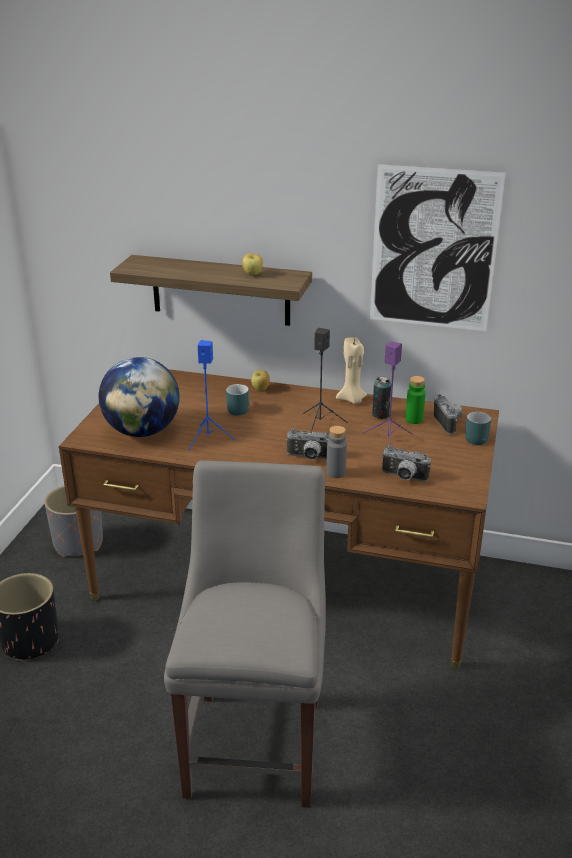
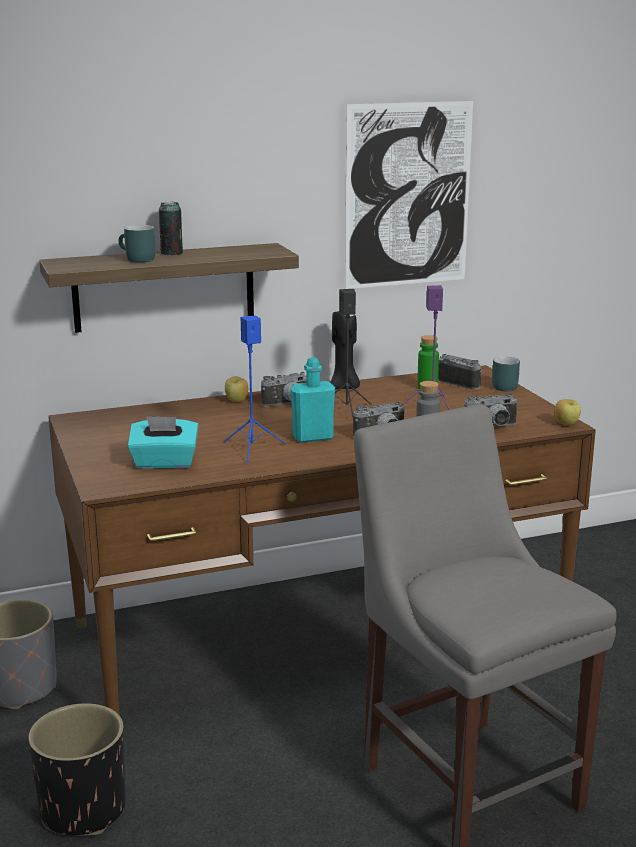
camera: 35 degrees left, 10 degrees down
(142, 431) = (164, 463): globe -> turquoise tissue box
(235, 409) = (238, 422): turquoise mug -> turquoise mug (135, 260)
(252, 274) = (222, 252): apple -> apple (566, 424)
(262, 441) = (313, 437): none -> turquoise bottle
(289, 404) = (288, 404): none -> camera
(352, 400) = (344, 387): beige candle -> black candle
(380, 415) = (391, 391): can -> can (171, 253)

